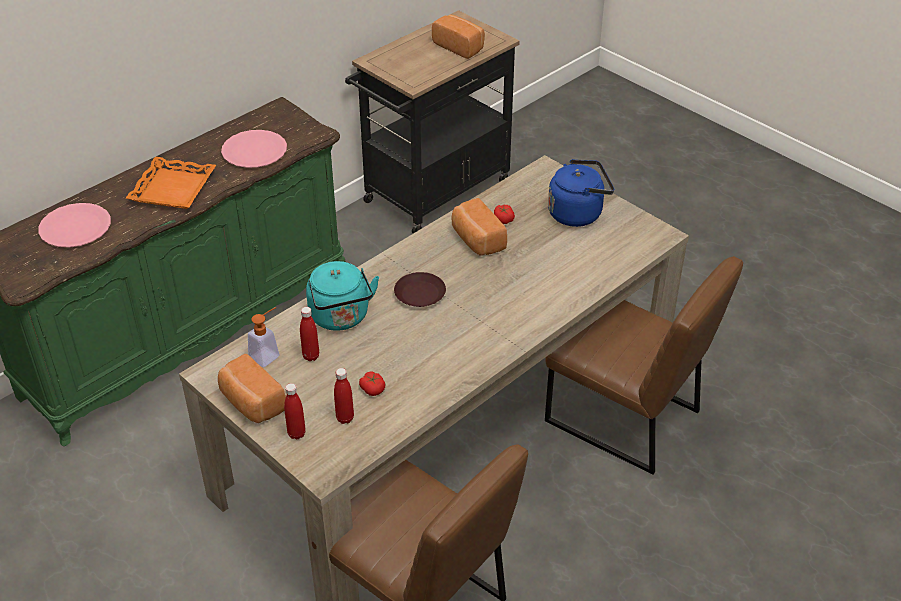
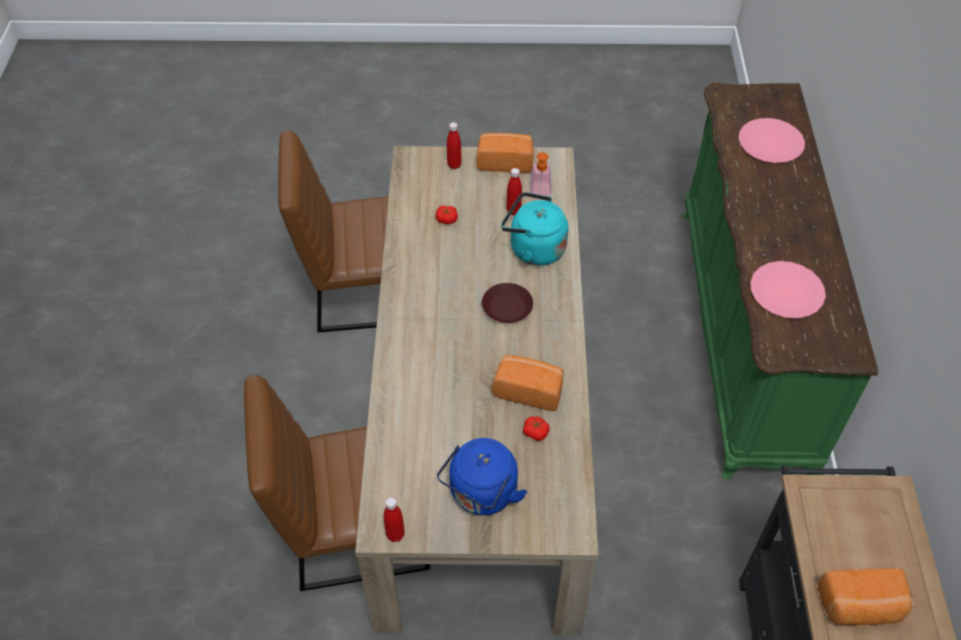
camera: 135 degrees right, 10 degrees up
(173, 189) = (772, 214): orange tray -> none
(345, 418) = (439, 191): red bottle -> red bottle (395, 535)

